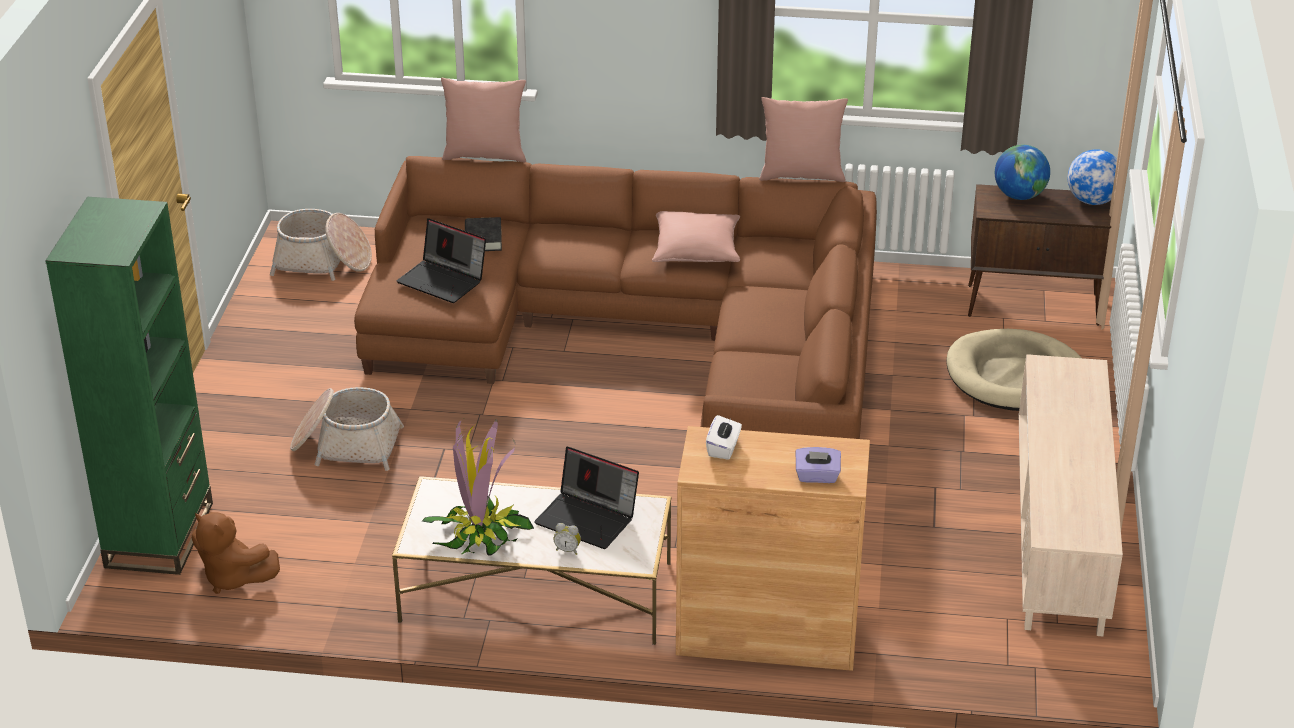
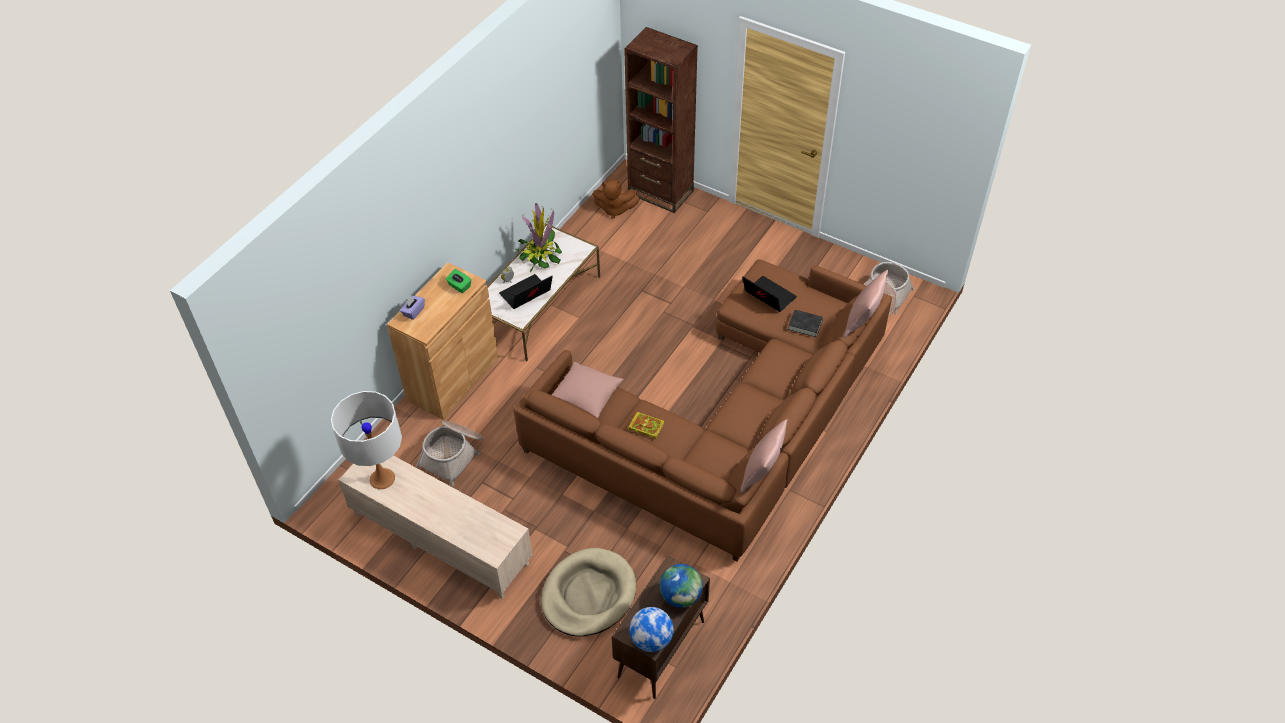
camera: 115 degrees right, 15 degrees up
(160, 535) = (660, 192): green bookcase -> brown bookcase
(233, 577) = (614, 209): brown plush toy -> brown plush toy turned 135 degrees counterclockwise
(346, 445) = (695, 268): basket -> basket (453, 455)
(444, 280) = (767, 296): laptop -> laptop turned 75 degrees clockwise
(696, 250) = (744, 422): pink pillow -> pink pillow (585, 396)
(723, 448) = (459, 286): white tissue box -> green tissue box
(769, 323) = (645, 426): none -> book
(1078, 510) = (382, 478): none -> white table lamp

